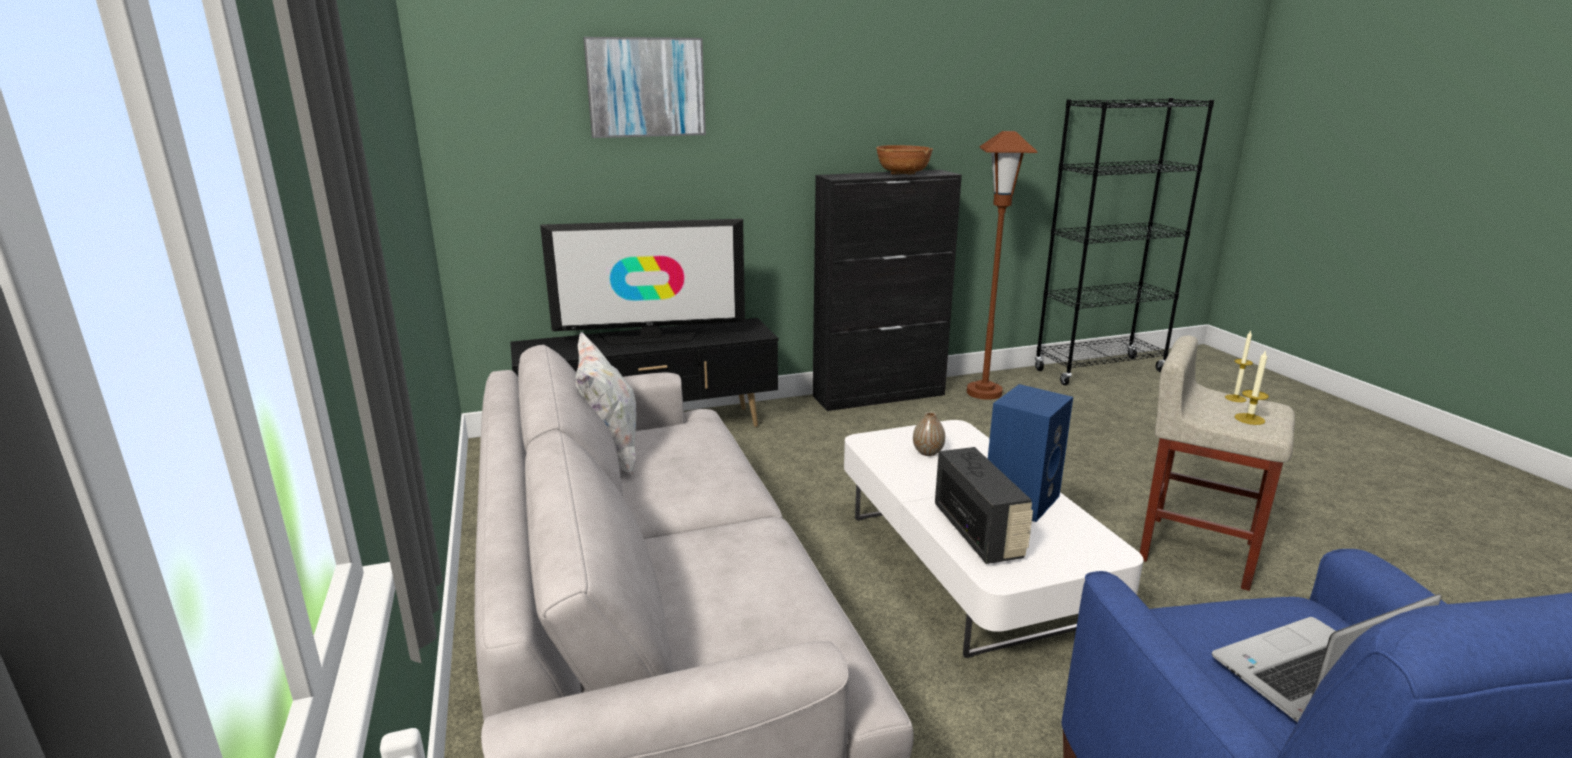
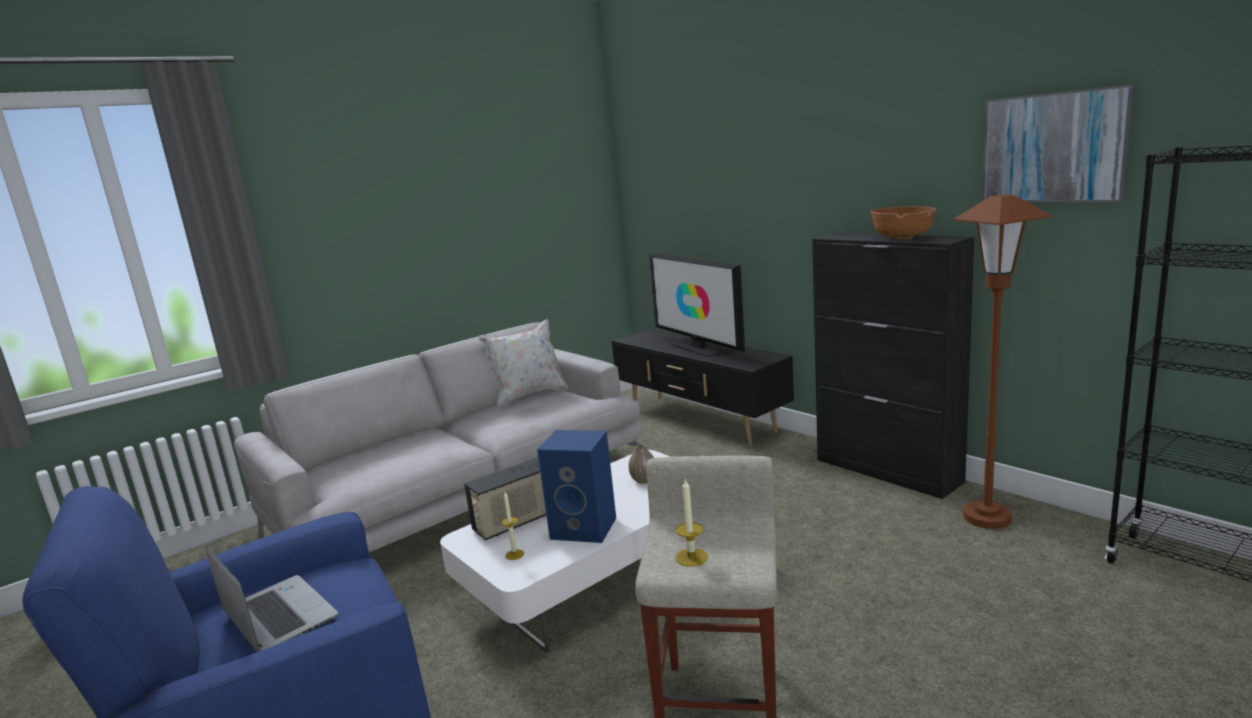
camera: 70 degrees right, 5 degrees down
(646, 87) = (719, 156): picture -> picture (1053, 147)
(1235, 398) = (753, 546): candle -> candle (515, 555)

